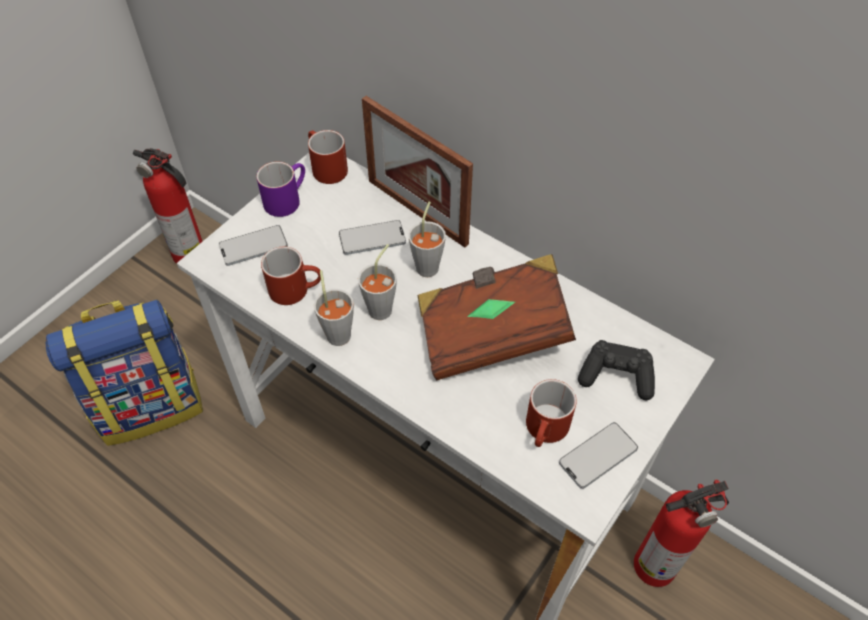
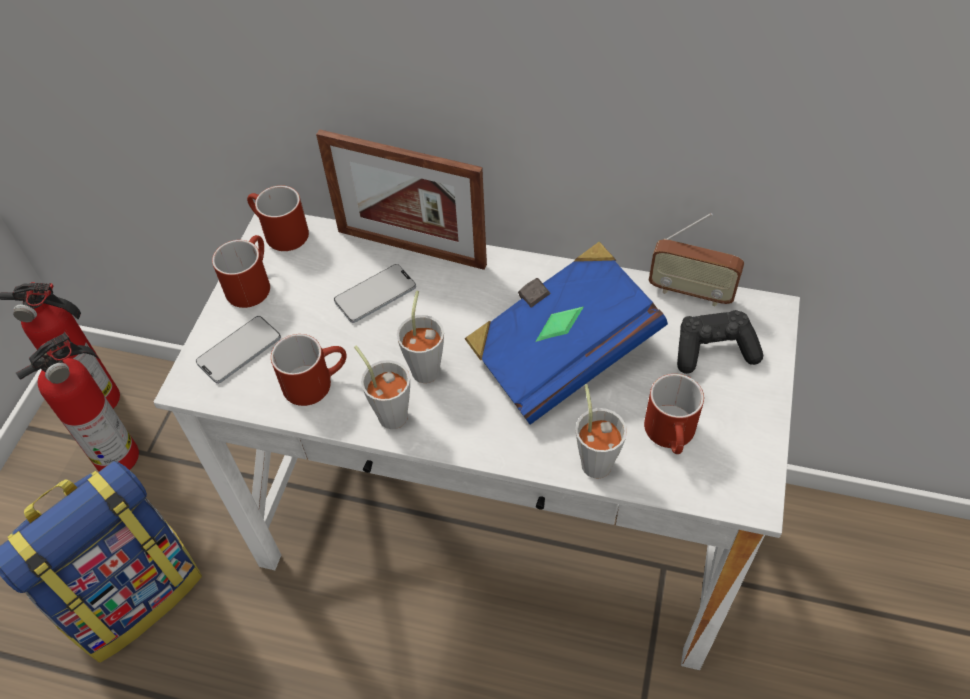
camera: 20 degrees left, 0 degrees up
(286, 199) = (251, 283): purple mug -> red mug
(429, 264) = (454, 301): grey cup -> grey cup (595, 458)
(491, 333) = (561, 352): brown book -> blue book
(598, 456) = (738, 440): phone -> none
(622, 322) = (690, 292): none -> radio
(657, 565) = (774, 543): fire extinguisher -> fire extinguisher (120, 455)

